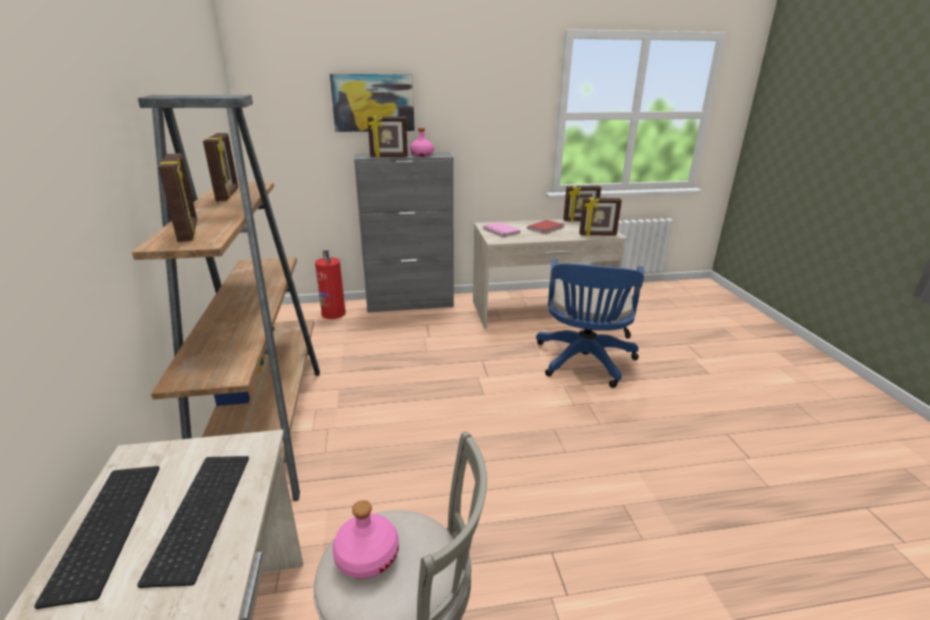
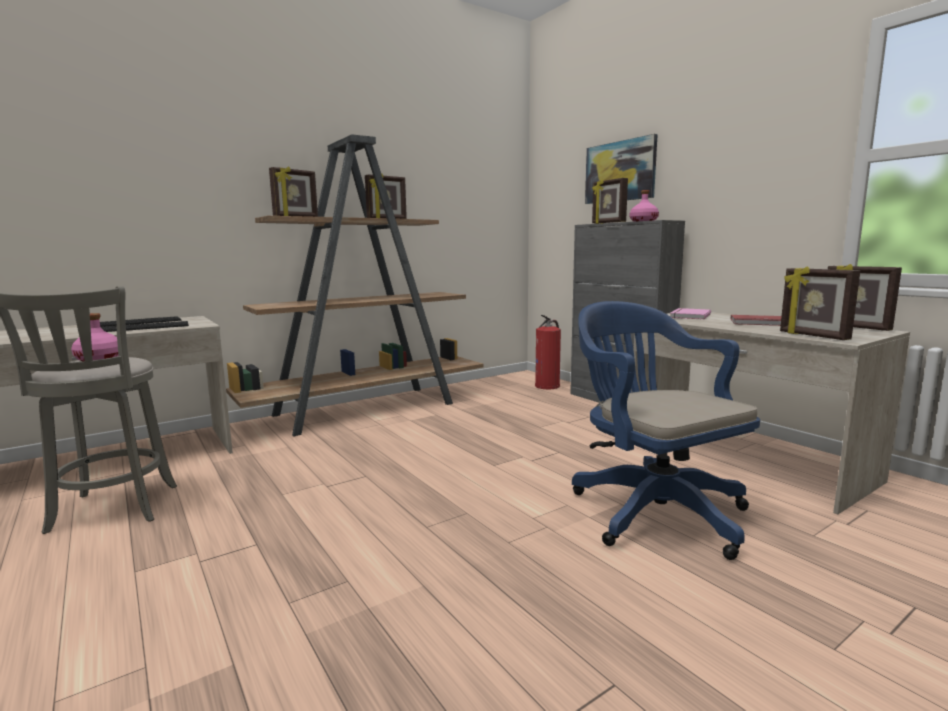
camera: 65 degrees right, 15 degrees down
(584, 362) = (652, 509): blue office chair -> blue office chair turned 75 degrees clockwise

